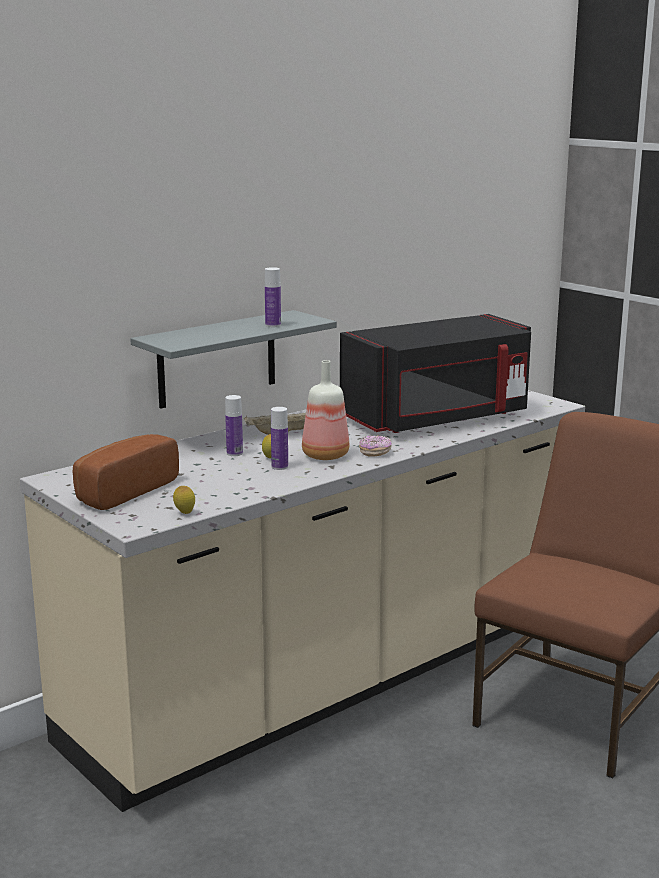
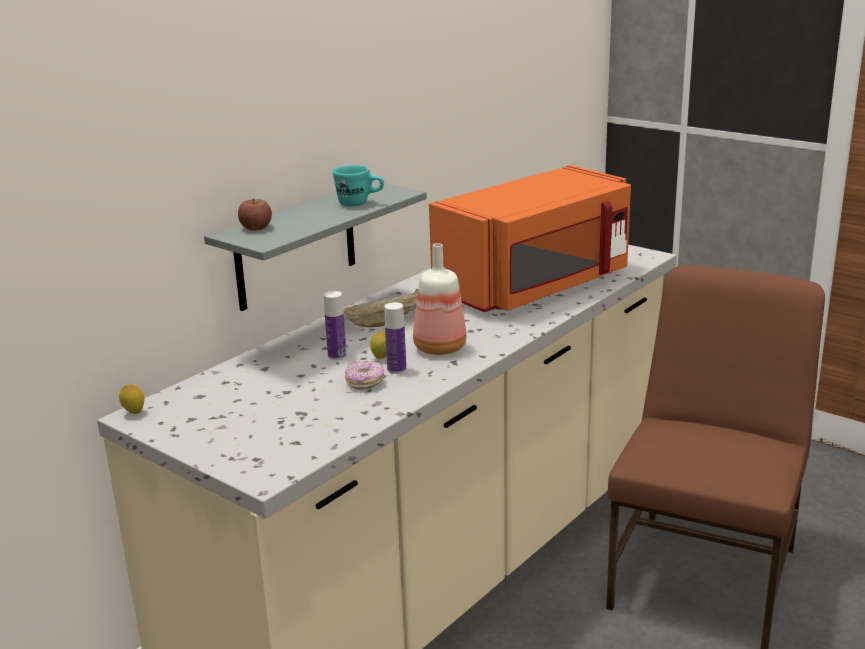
camera: 10 degrees left, 5 degrees up
(122, 491) = (229, 425): bread -> none
(175, 335) = (256, 228): none -> apple
(184, 513) = (317, 449): lemon -> lemon (134, 413)
(273, 325) = (360, 203): bottle -> turquoise mug
(375, 453) = (492, 338): donut -> donut (365, 383)
(438, 418) = (536, 286): black microwave -> orange microwave

